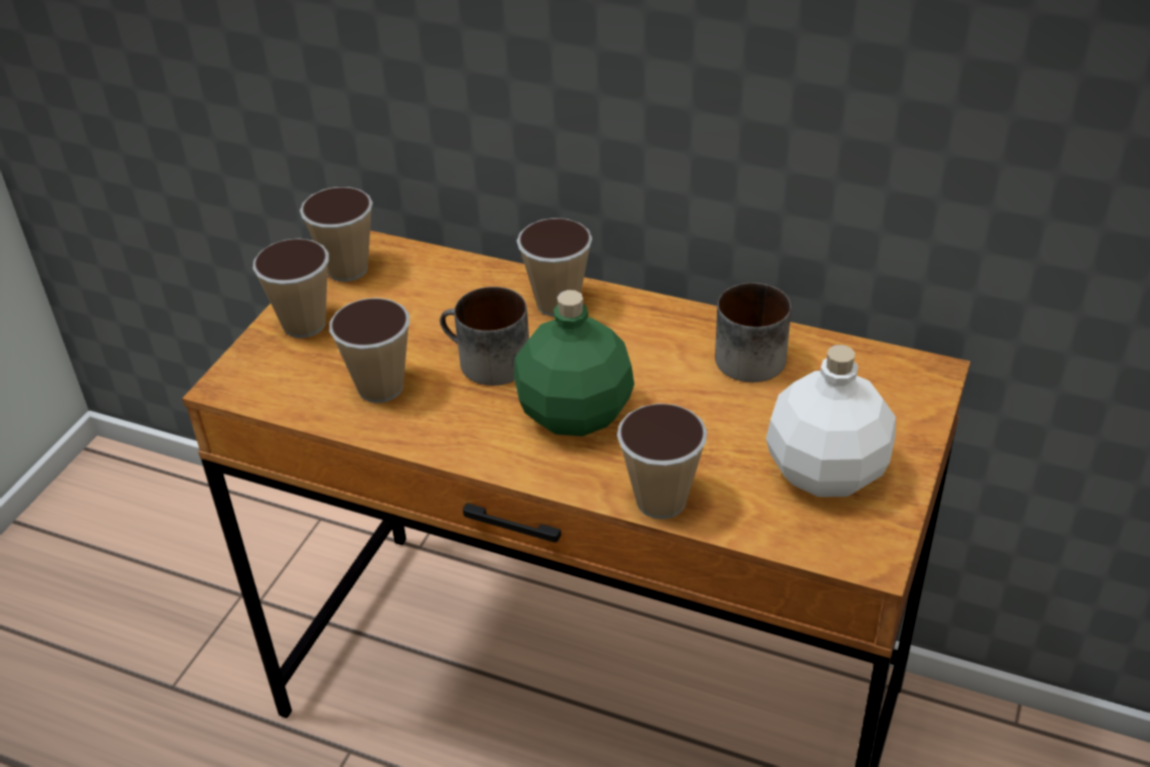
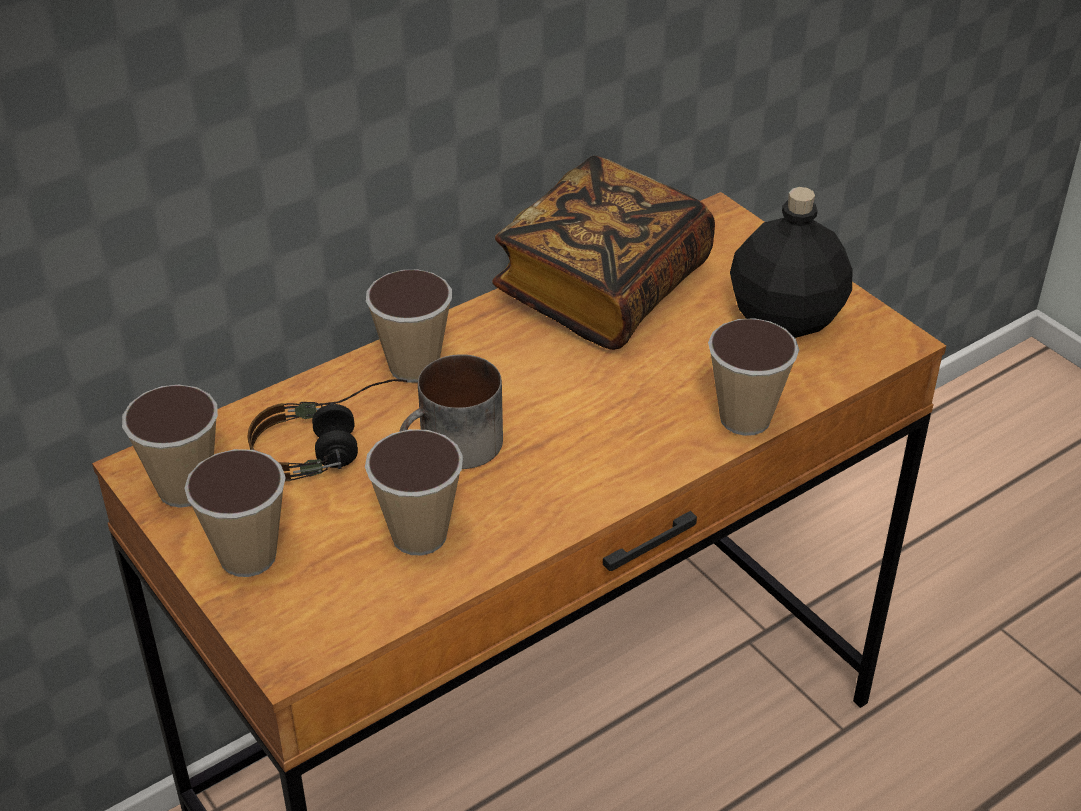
camera: 60 degrees left, 0 degrees up
(439, 308) = (332, 446): none -> headphones
(575, 415) = (588, 422): green bottle -> none
(750, 353) = (603, 289): mug -> book
(824, 472) = (785, 319): white bottle -> black bottle

